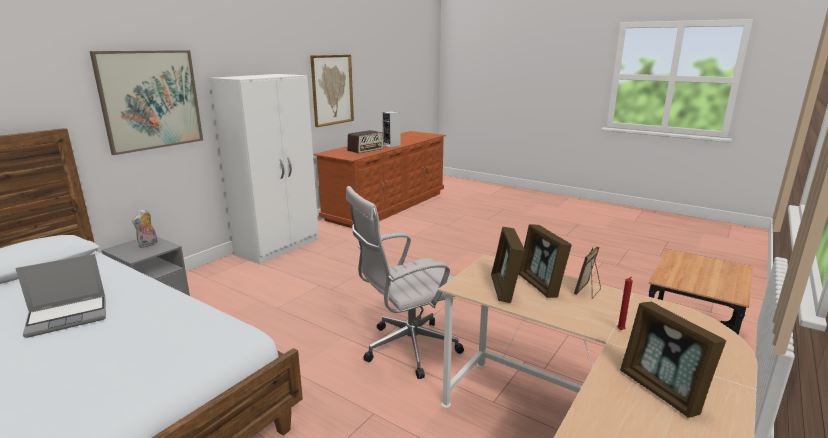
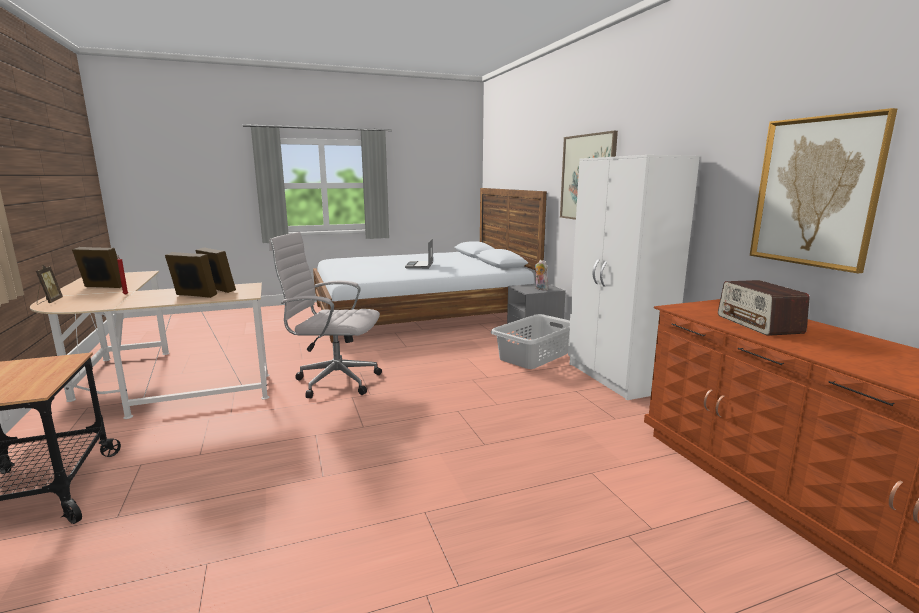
camera: 125 degrees right, 5 degrees down
(248, 280) = (535, 356): none -> grey laundry basket
(392, 145) = (816, 349): speaker -> none
(406, 349) = (333, 381): white office chair -> white office chair turned 90 degrees counterclockwise
(588, 292) = (154, 301): picture frame -> picture frame (49, 302)

